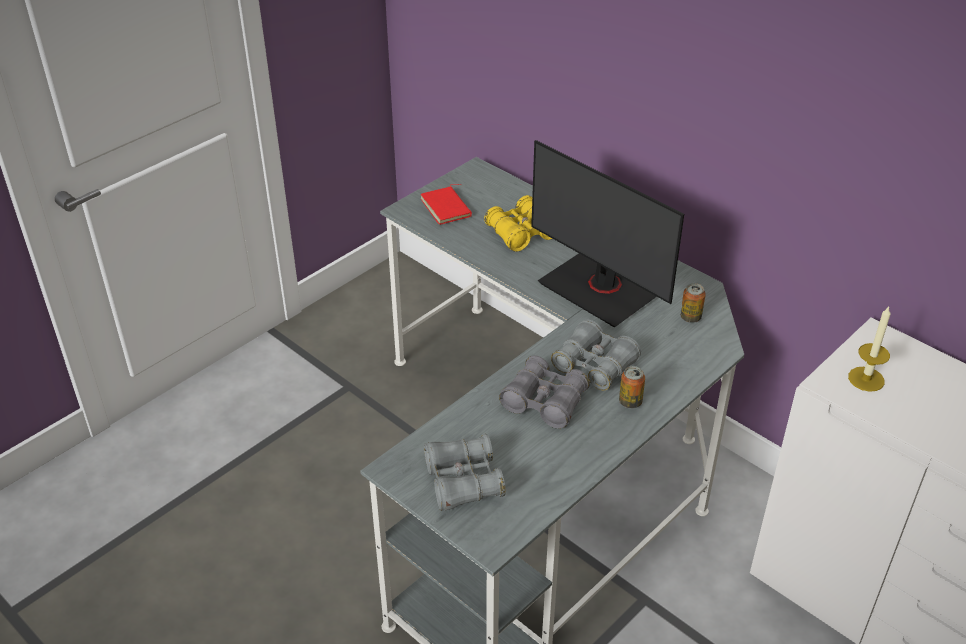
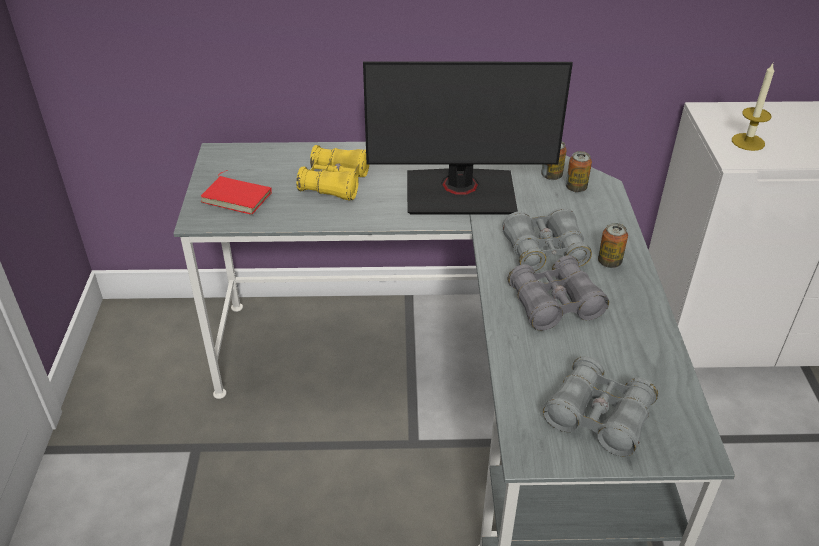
camera: 45 degrees left, 0 degrees up
(695, 337) = (576, 188): none -> can

